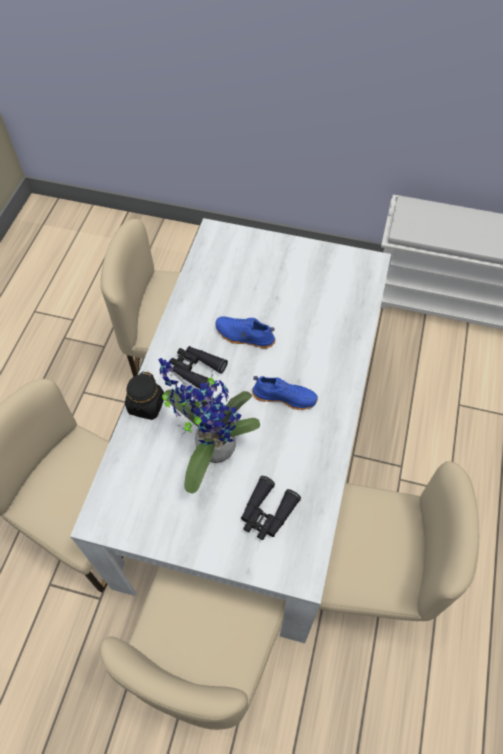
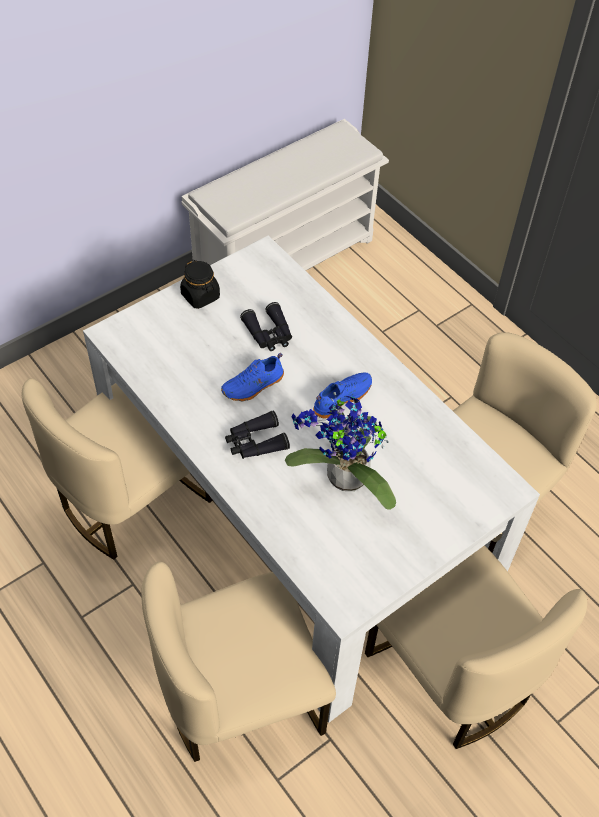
camera: 55 degrees left, 5 degrees down
(146, 405) = (257, 502): black jar -> black jar (200, 296)
(267, 513) = (438, 479): black binoculars -> black binoculars (269, 334)

